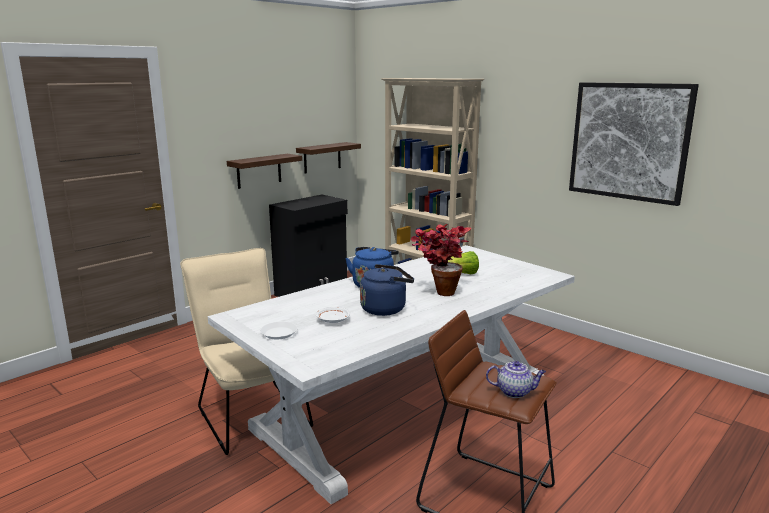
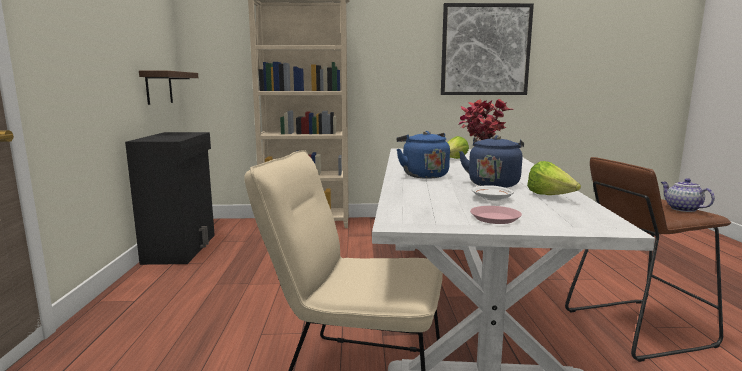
camera: 45 degrees left, 5 degrees down
(259, 171) = (110, 95): shelf -> none
(279, 333) = (495, 218): white plate -> pink plate
(373, 333) = (550, 196): none -> lettuce
(515, 392) = (682, 209): teapot -> teapot turned 75 degrees counterclockwise

